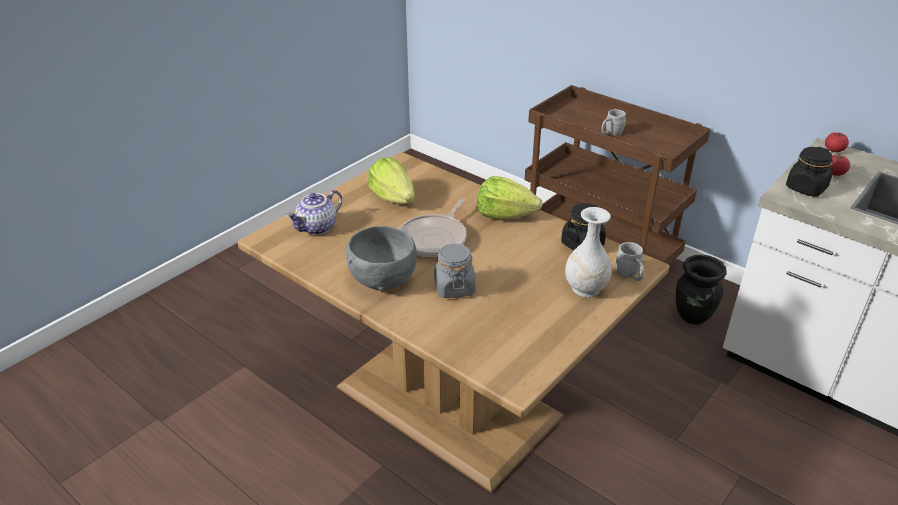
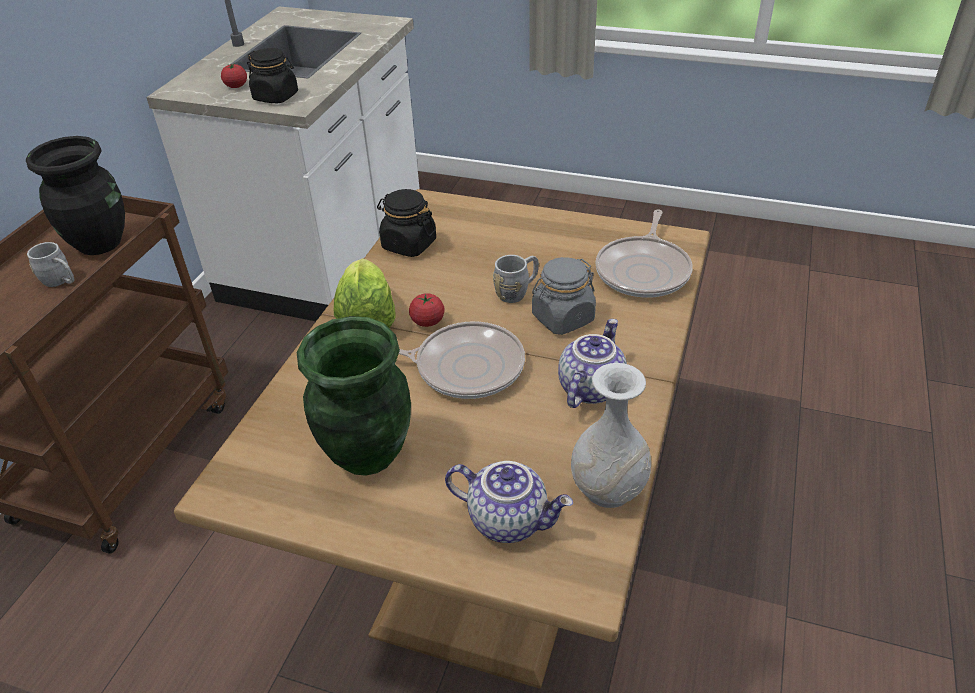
camera: 110 degrees left, 5 degrees up
(382, 278) = (589, 387): grey bowl -> teapot
(393, 198) = (366, 454): lettuce -> green vase
(484, 344) = (644, 271): none -> frying pan
(585, 288) = (497, 228): white vase -> white vase (608, 490)
(629, 275) = (453, 206): grey mug -> grey mug (517, 291)
(693, 316) = (253, 351): black vase -> black vase (100, 243)
(834, 150) = (179, 88): tomato -> tomato (427, 321)

